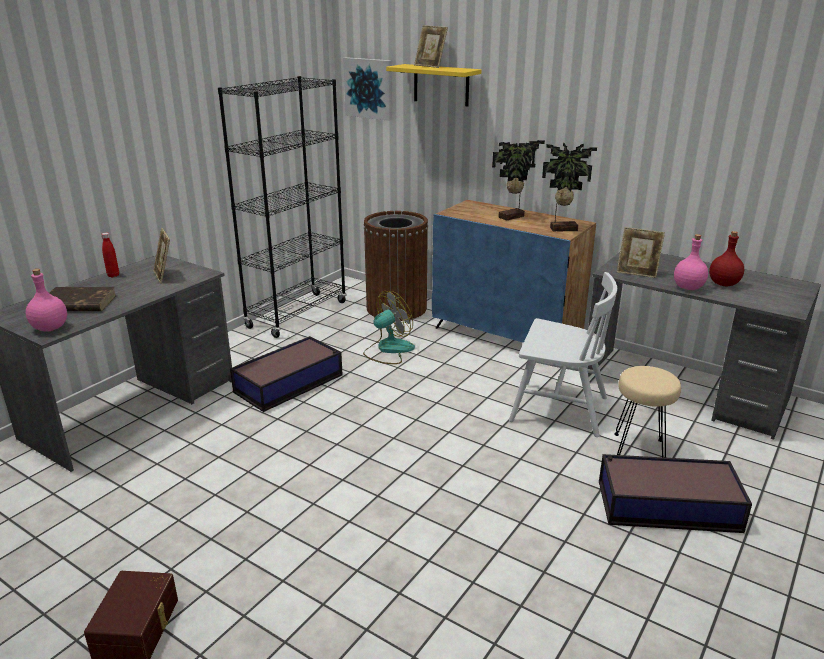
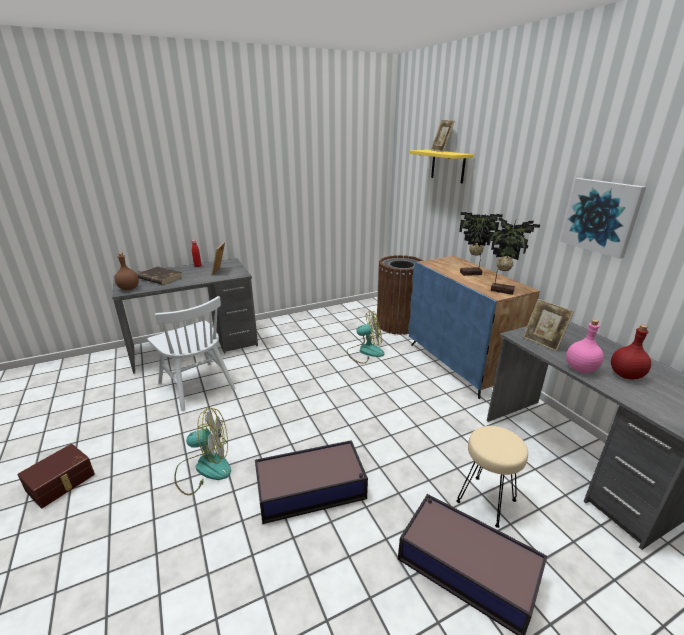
camera: 30 degrees right, 0 degrees up
(51, 328) = (129, 288): pink bottle -> brown bottle
(290, 383) = (286, 356): storage box -> storage box (312, 489)
(297, 315) = (333, 313): black bookcase -> none
(325, 534) = (204, 468): none -> fan
(369, 88) = (408, 167): picture -> picture (601, 216)
(558, 409) = (446, 437): white chair -> white chair (196, 385)

